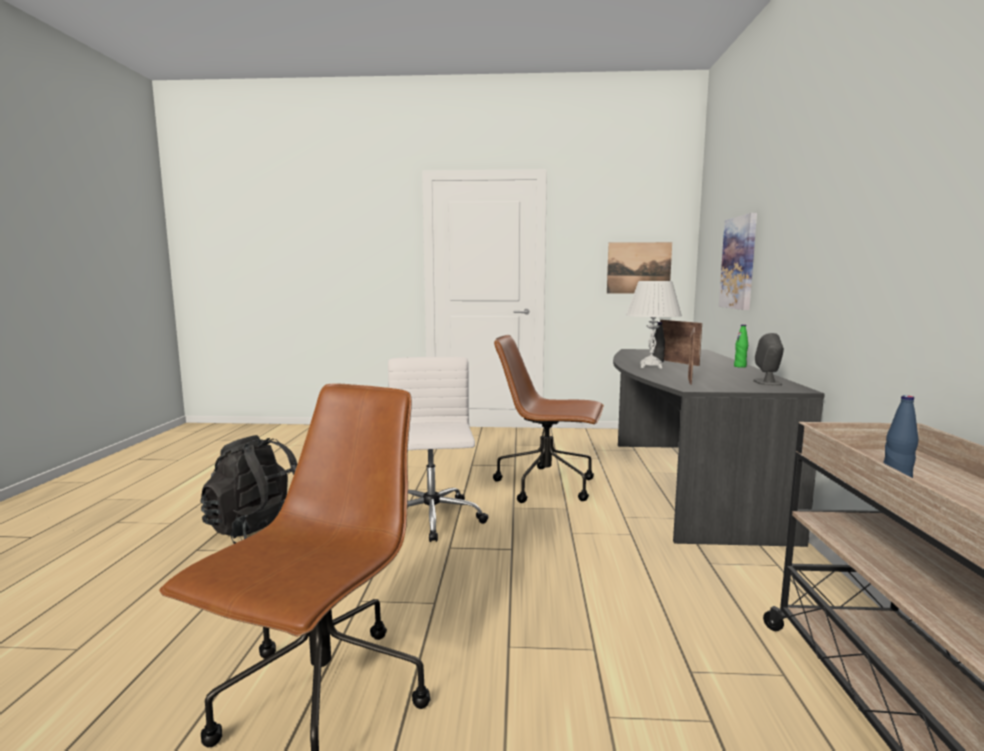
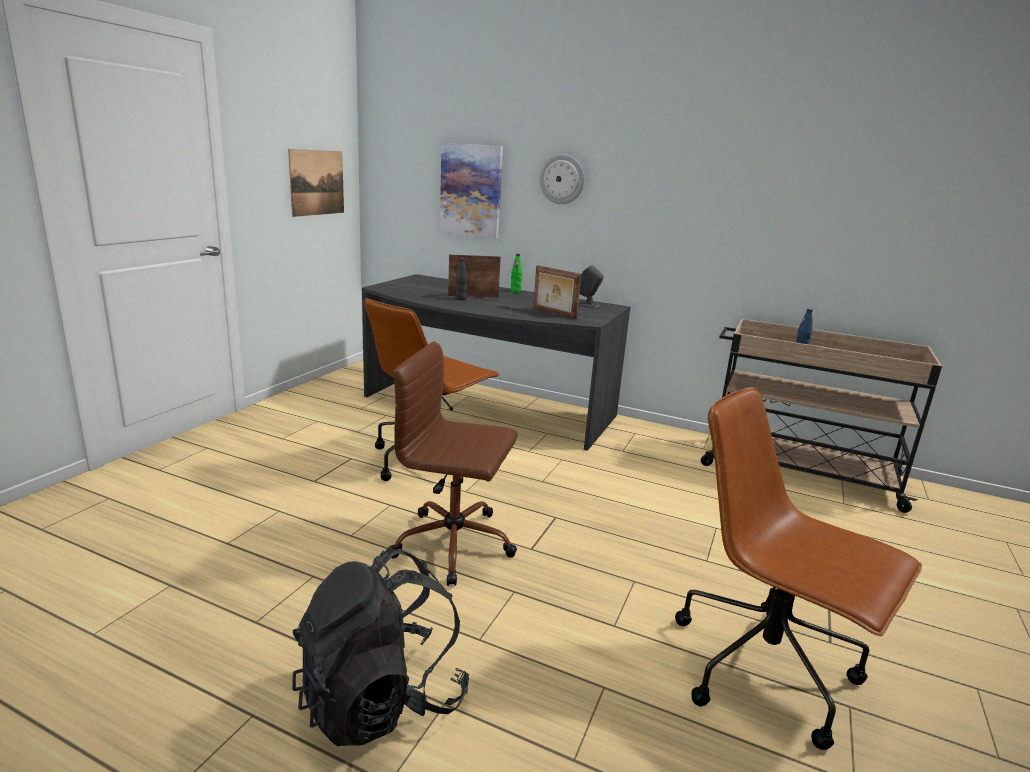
camera: 70 degrees left, 10 degrees up
(431, 520) = (455, 544): white office chair -> brown office chair
(650, 366) = (483, 306): white table lamp -> none
(788, 237) = (562, 179): none -> wall clock

